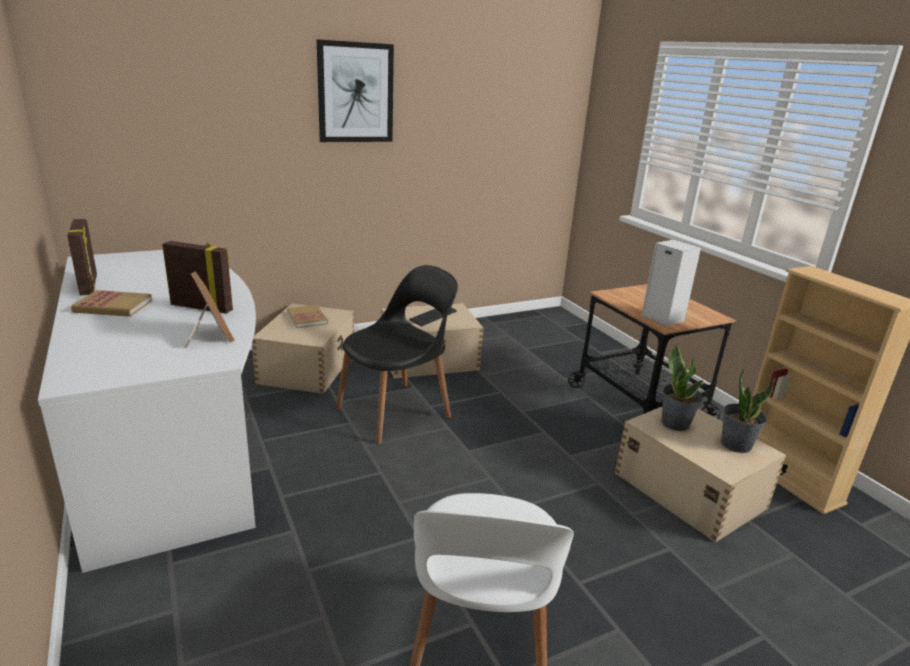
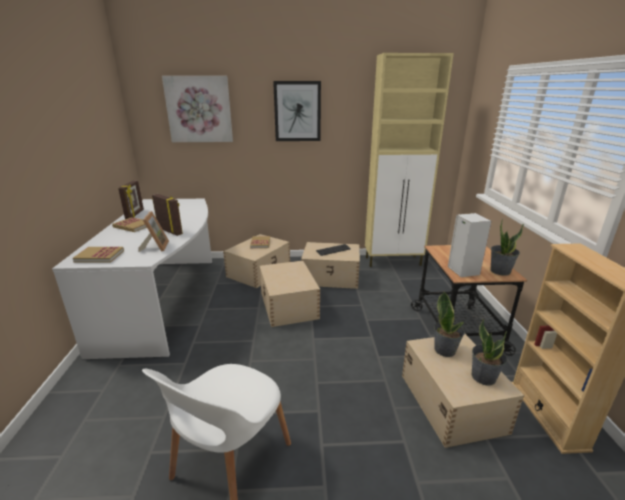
camera: 25 degrees right, 0 degrees up
(115, 365) = (99, 256): none -> book
(181, 83) = (199, 109): none -> picture
(396, 411) = (288, 305): black chair -> beige storage box
(502, 325) = (393, 261): none -> beige cabinet
(700, 313) = (500, 271): none -> potted plant

